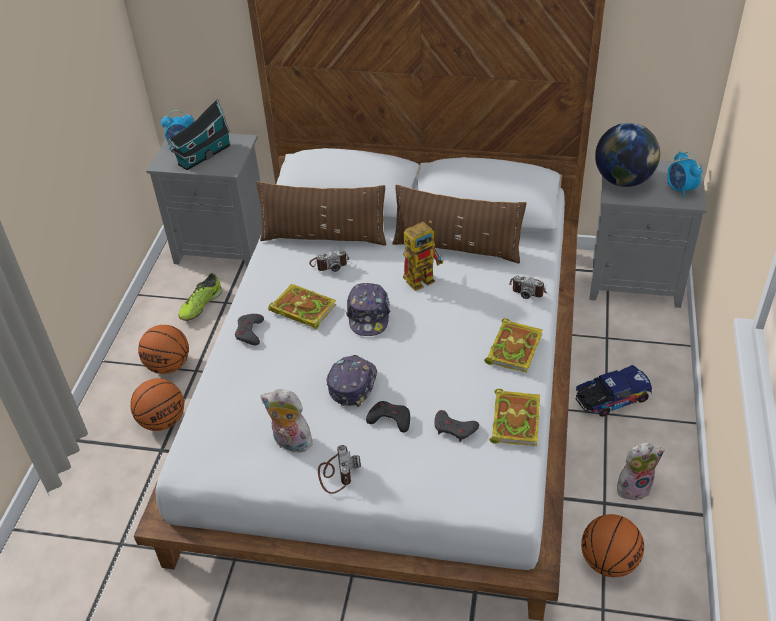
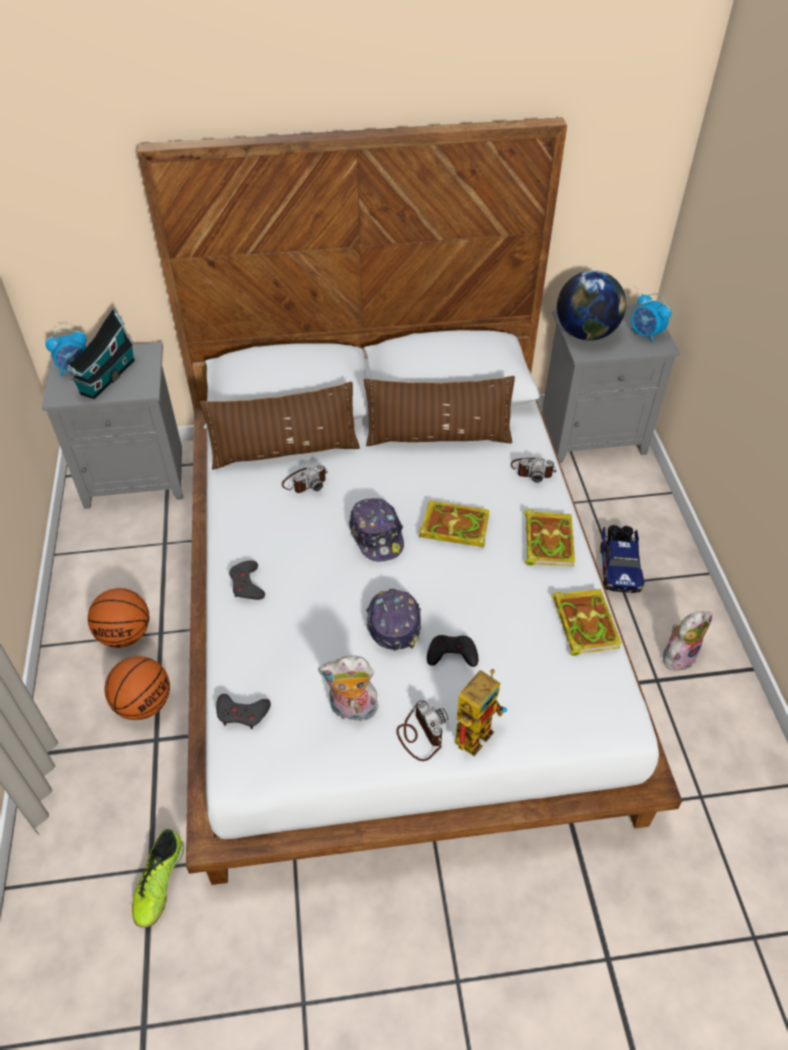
camera: 20 degrees left, 5 degrees up
(200, 305) = (136, 552): shoe -> shoe (159, 882)
(301, 309) = (296, 543): book -> book (453, 527)
(424, 277) = (417, 478): toy robot -> toy robot (476, 729)
(454, 428) = (526, 648): grey game controller -> grey game controller (242, 713)
(609, 562) = (686, 743): basketball -> none
(610, 399) = (619, 566): toy truck -> toy truck turned 135 degrees clockwise

